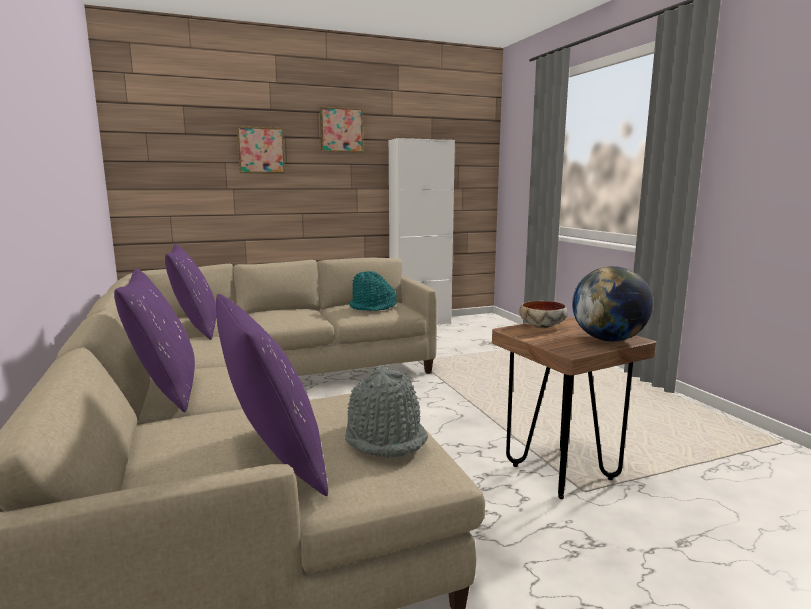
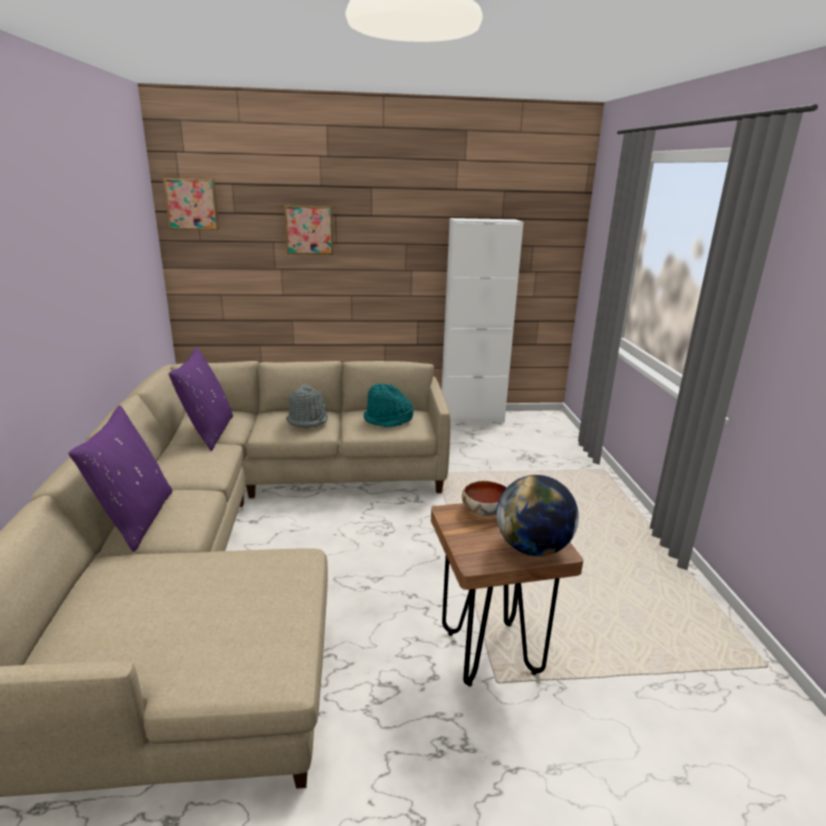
camera: 15 degrees right, 10 degrees up
(273, 460) = (160, 632): purple pillow -> none
(341, 130) = (396, 207): picture -> picture (192, 204)
(386, 438) = (267, 623): grey hat -> grey hat (307, 420)

